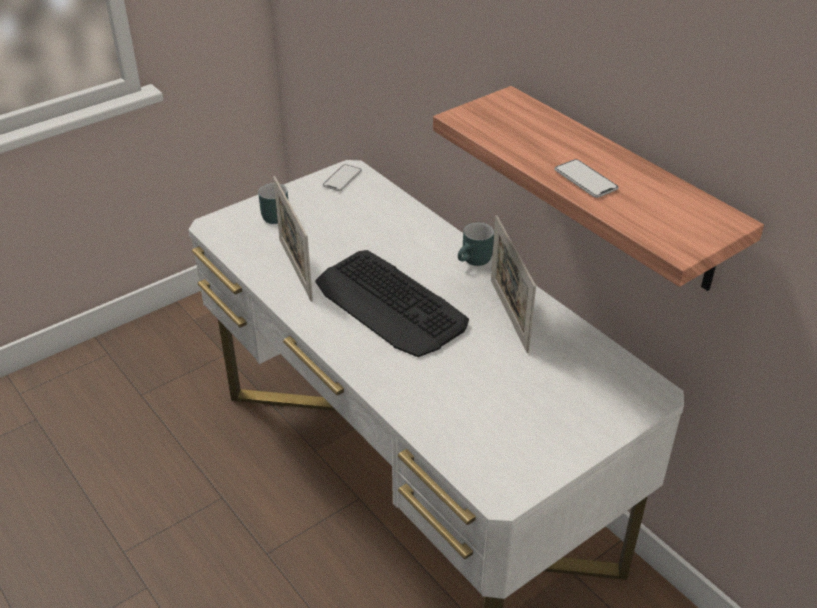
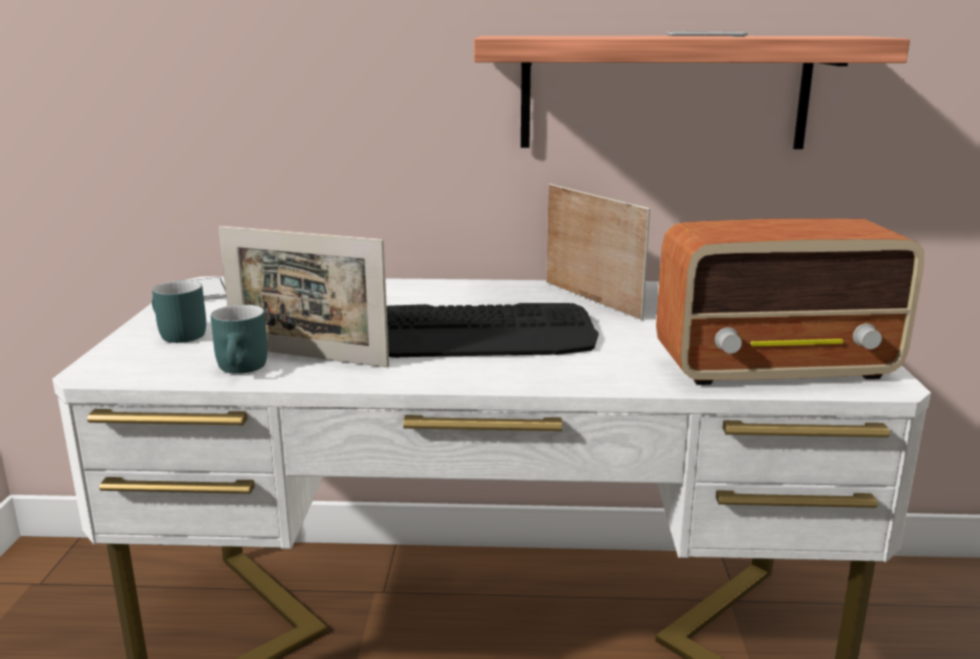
camera: 50 degrees left, 20 degrees down
(475, 261) = (481, 286): turquoise mug -> turquoise mug (245, 369)
(476, 441) = (777, 368): none -> radio
(509, 315) = (591, 299): picture frame -> picture frame turned 150 degrees counterclockwise

